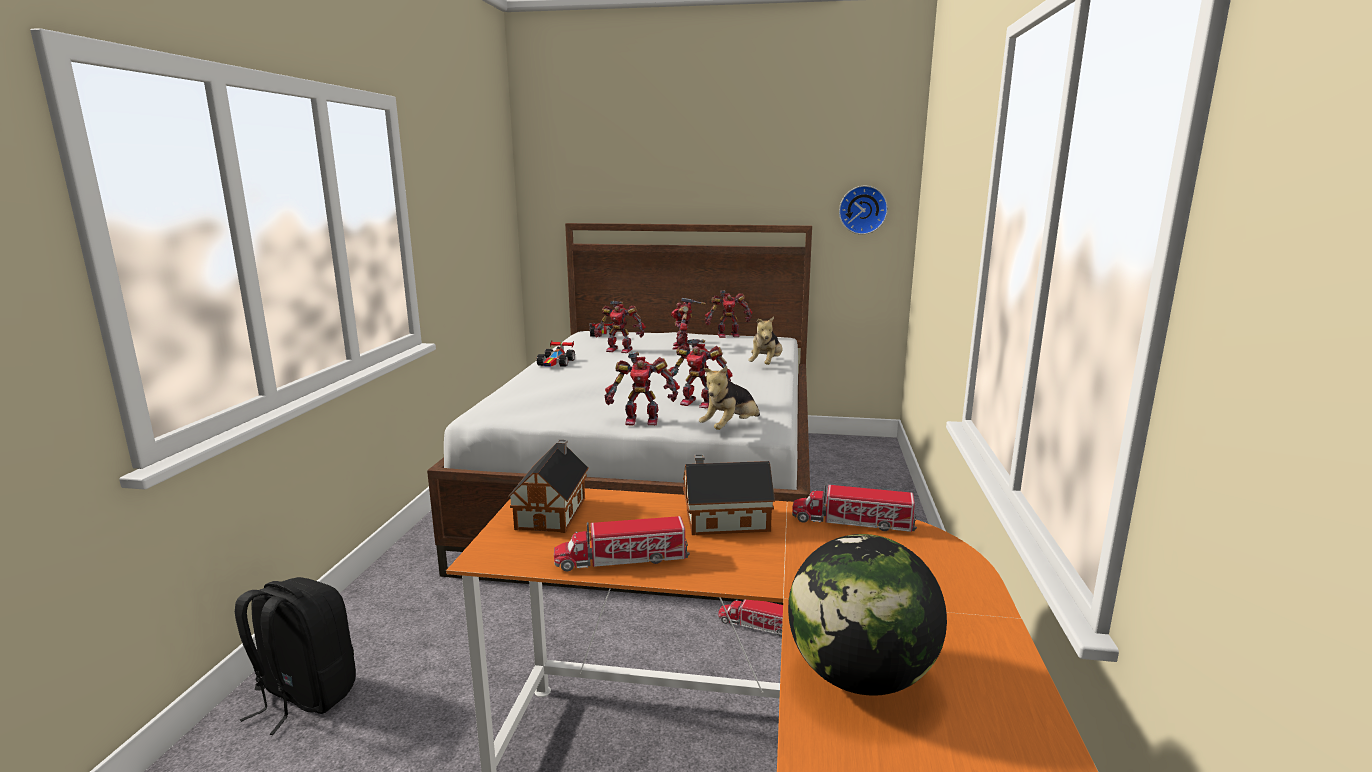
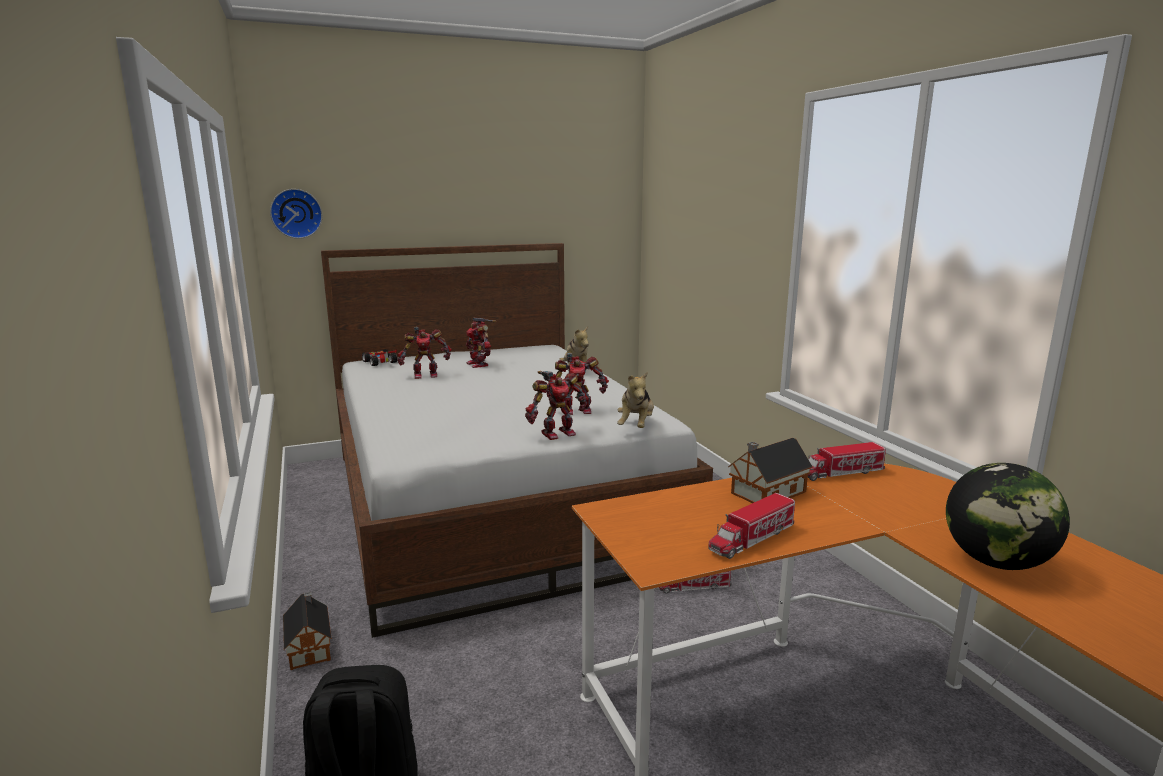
camera: 30 degrees left, 0 degrees up
(553, 511) = (638, 519): toy house -> toy house (310, 646)
(557, 363) = (385, 396): toy car -> none
(727, 335) = (500, 349): toy robot -> none
(862, 210) = (600, 228): wall clock -> wall clock (296, 213)

